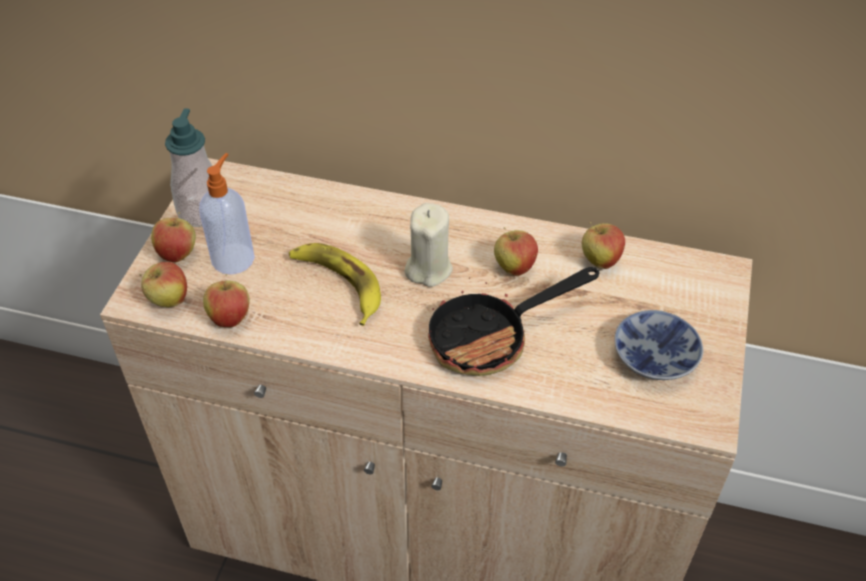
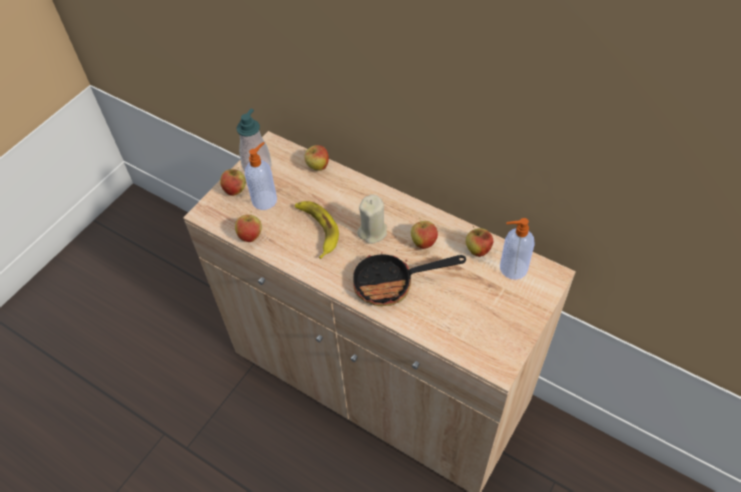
camera: 20 degrees right, 5 degrees up
(169, 300) = (221, 218): apple -> apple (317, 167)
(657, 359) = (486, 321): bowl -> none
(661, 275) = (512, 268): none -> soap dispenser

